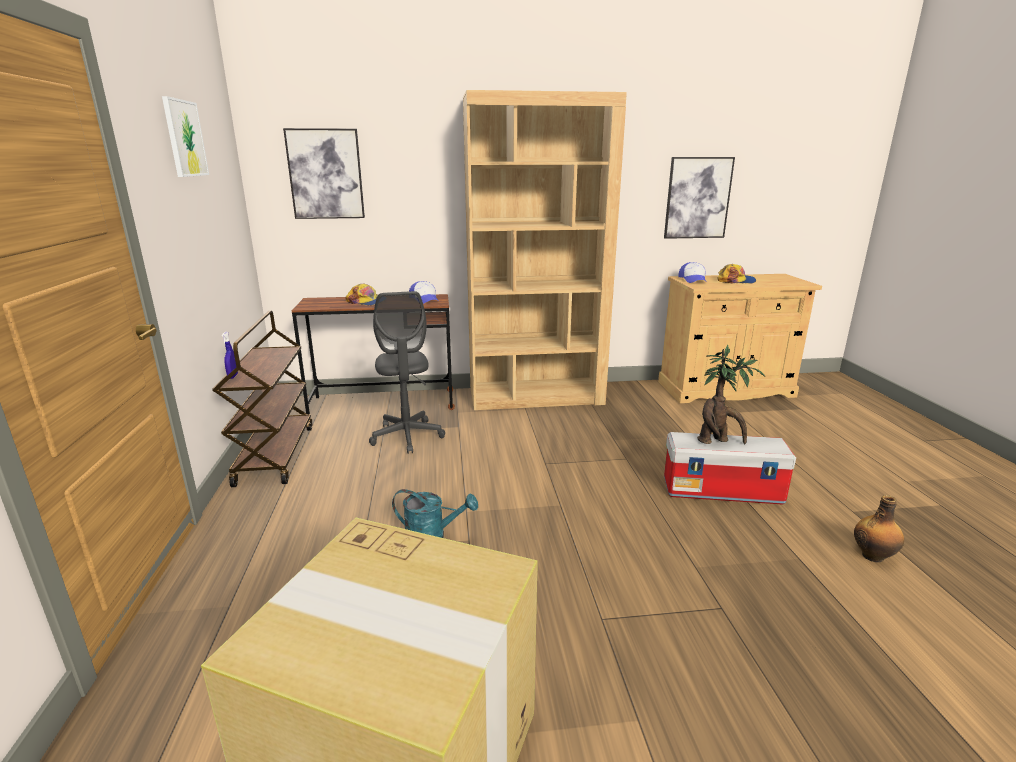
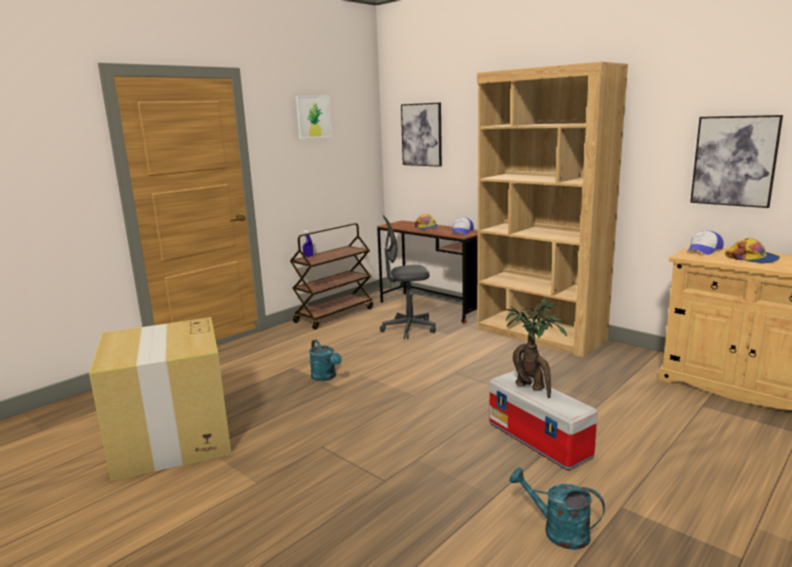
camera: 50 degrees right, 5 degrees down
(407, 436) = (408, 329): grey office chair -> grey office chair turned 45 degrees clockwise
(873, 556) = (558, 531): bottle -> turquoise watering can

